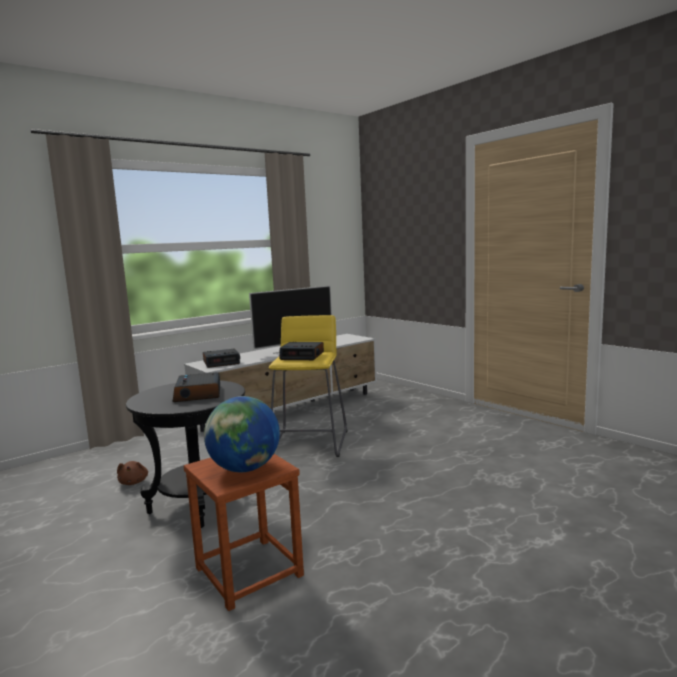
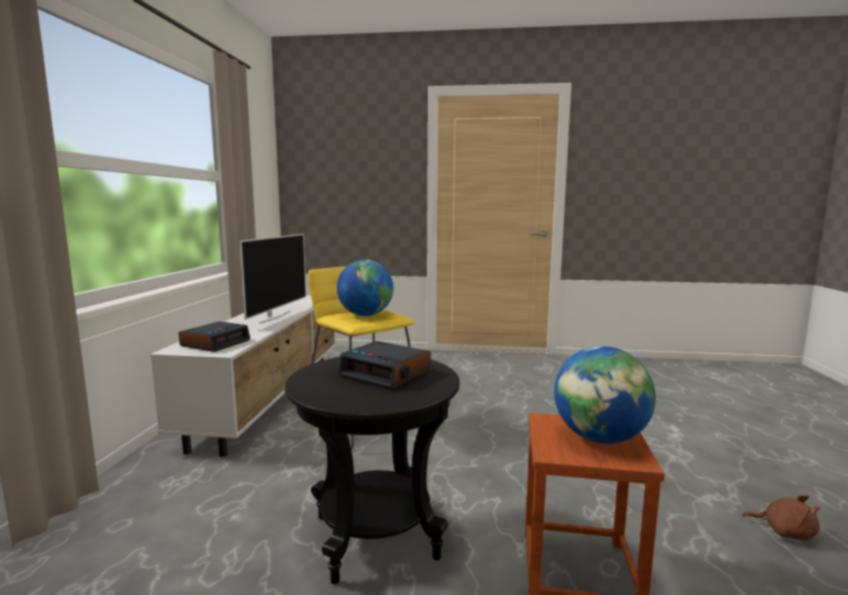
camera: 45 degrees left, 0 degrees up
(134, 482) = (215, 558): brown plush toy -> brown plush toy (784, 531)
(303, 356) = (365, 315): alarm clock -> globe

